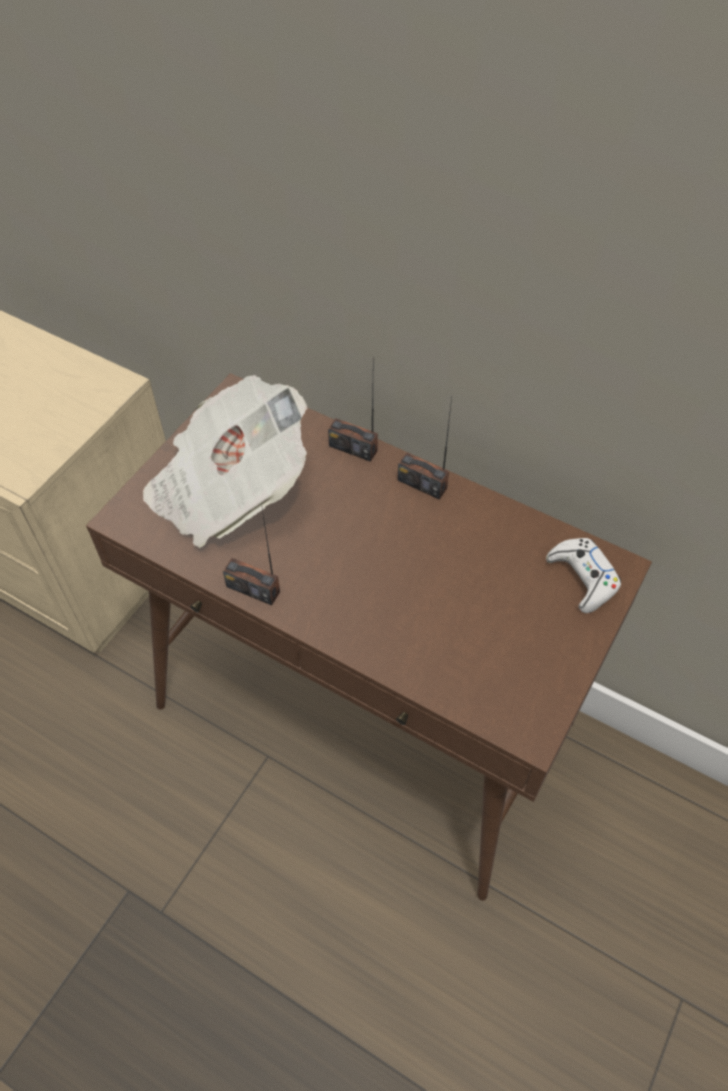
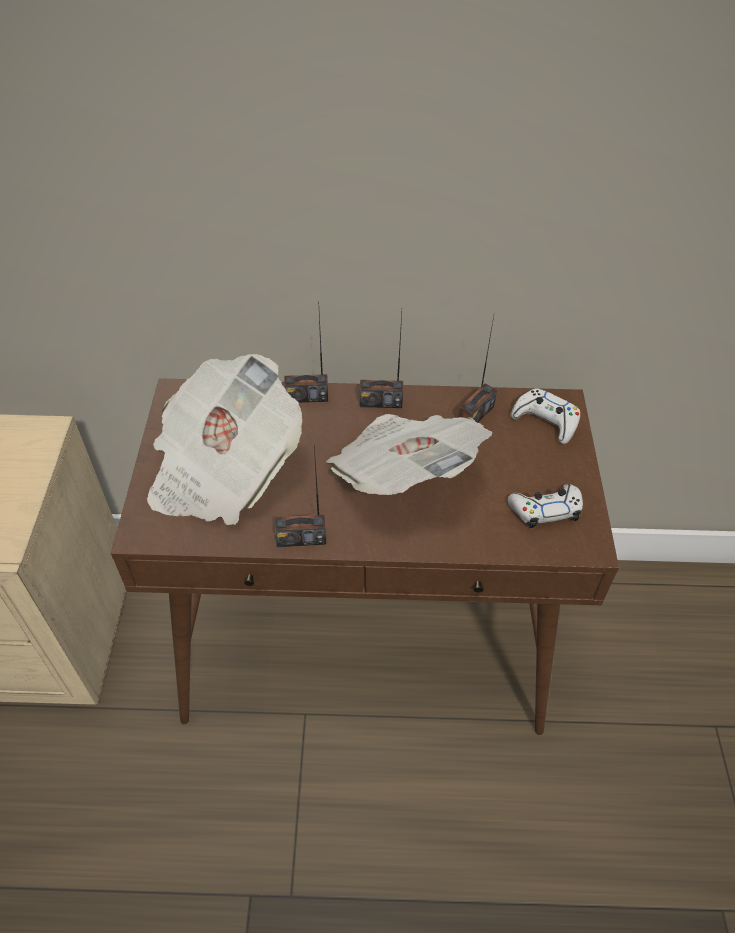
camera: 30 degrees left, 5 degrees down
(392, 569) = (403, 474): none -> newspaper
(510, 539) = (475, 415): none -> radio
(511, 674) = (545, 510): none -> white game controller

